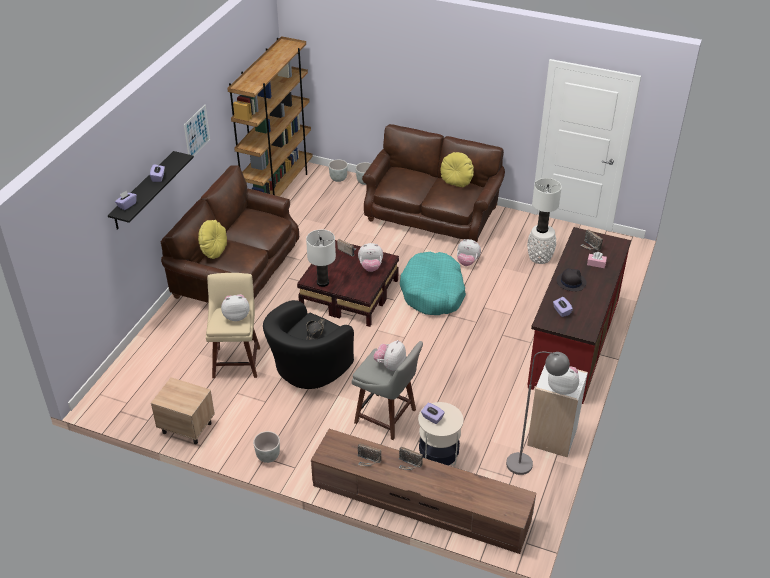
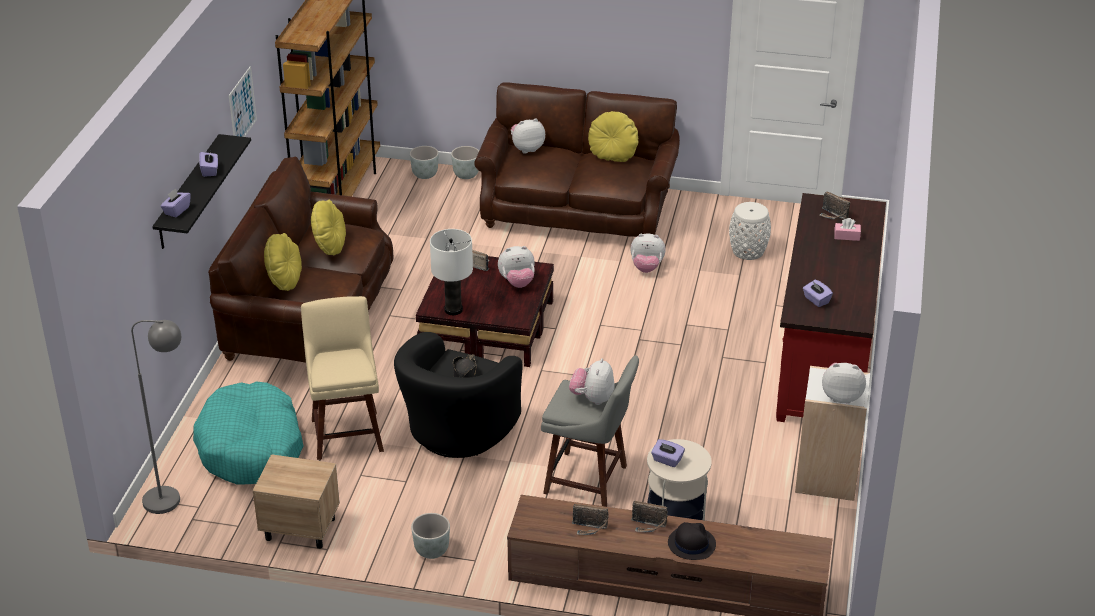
camera: 10 degrees left, 5 degrees down
(236, 316) = (350, 360): plush toy -> plush toy (527, 149)
(251, 230) = (330, 248): none -> yellow pillow
(433, 292) = (608, 312): turquoise dog bed -> turquoise dog bed (251, 448)
(527, 466) = (802, 518): grey floor lamp -> grey floor lamp (173, 502)
(542, 229) = (749, 208): white table lamp -> none
(571, 282) = (818, 262): black hat -> black hat (691, 543)

